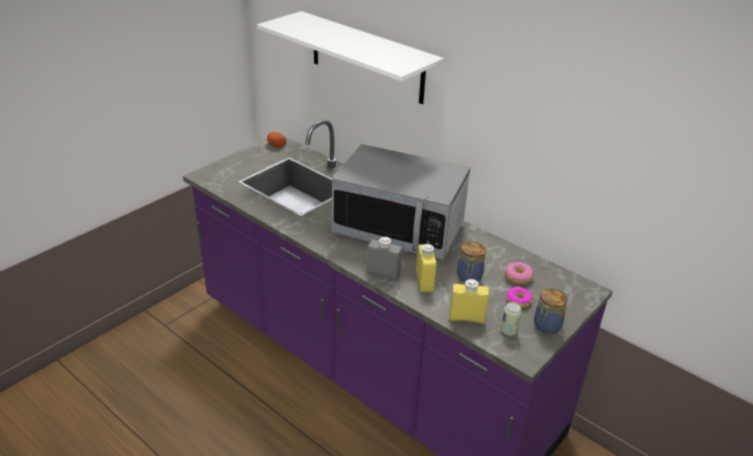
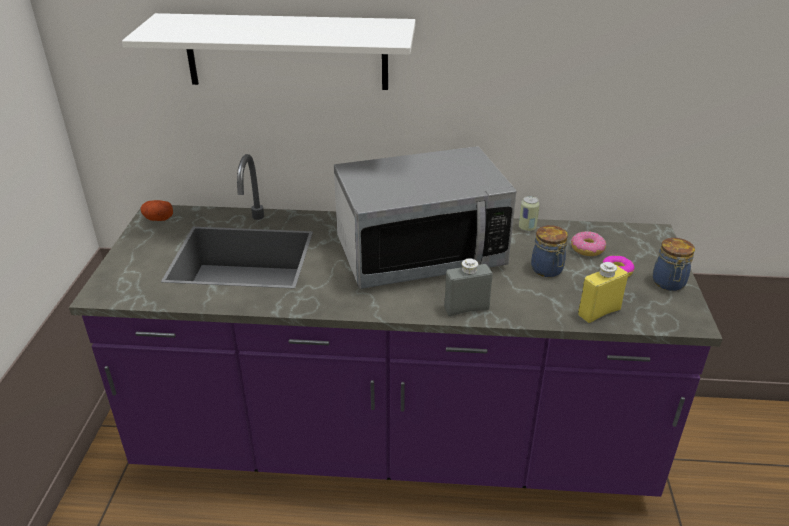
camera: 35 degrees left, 0 degrees up
(424, 281) = (515, 295): yellow bottle -> none
(508, 331) = (648, 305): can -> can (527, 228)

